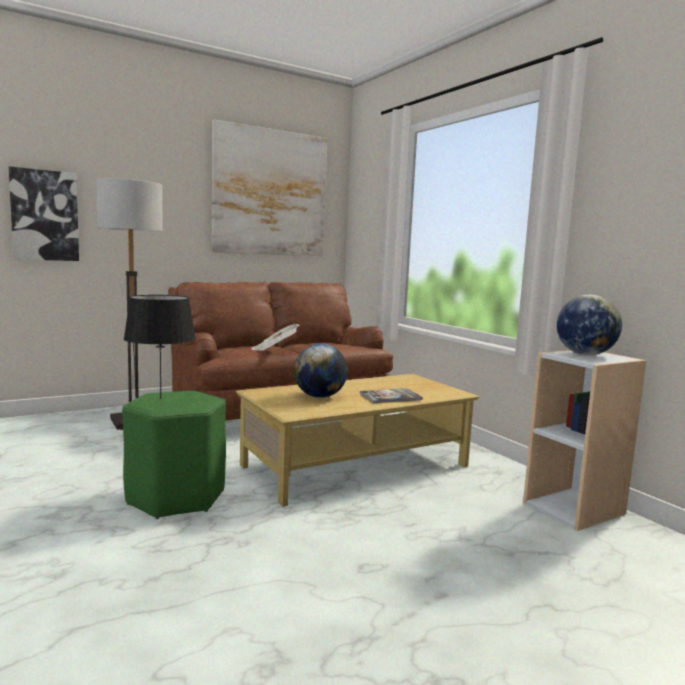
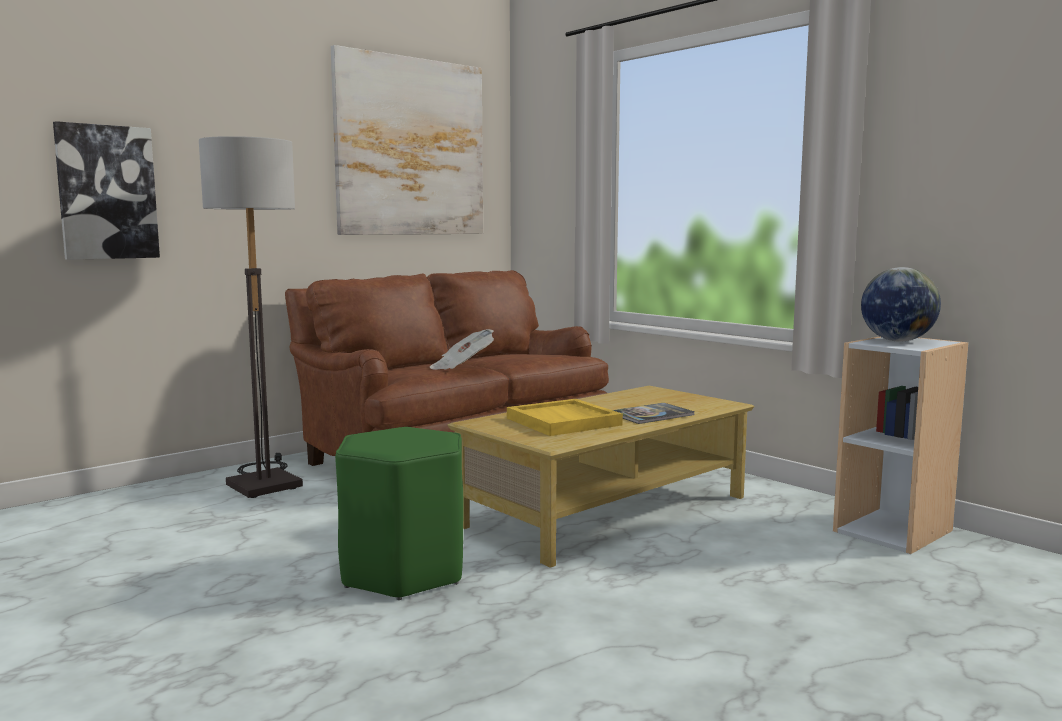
camera: 10 degrees left, 0 degrees up
(161, 398) = (379, 439): black table lamp -> none
(320, 396) = (564, 421): globe -> yellow tray

